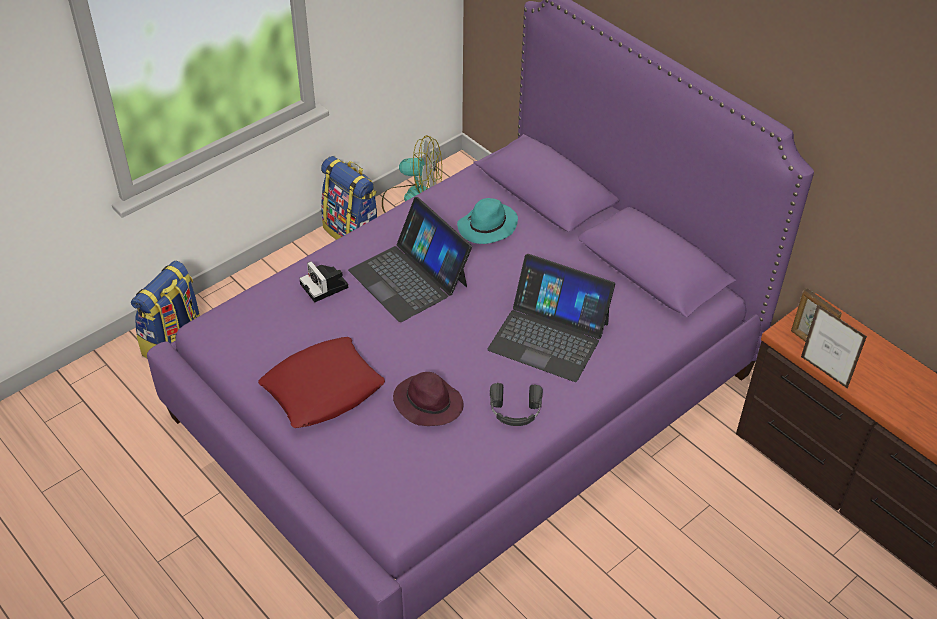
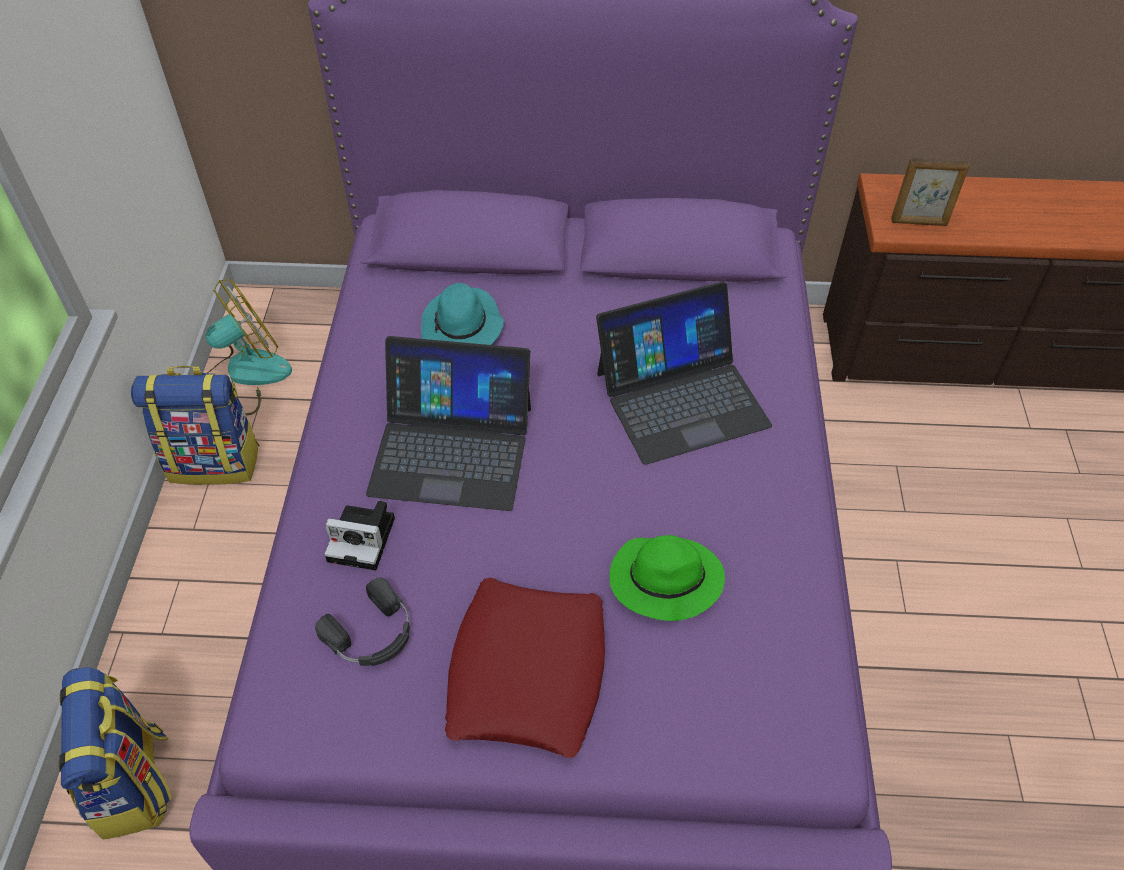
camera: 45 degrees left, 5 degrees up
(427, 403) = (664, 581): purple hat -> green hat
(515, 410) = (759, 508): black headphones -> black headphones (372, 634)
(824, 372) = (968, 242): picture frame -> none

